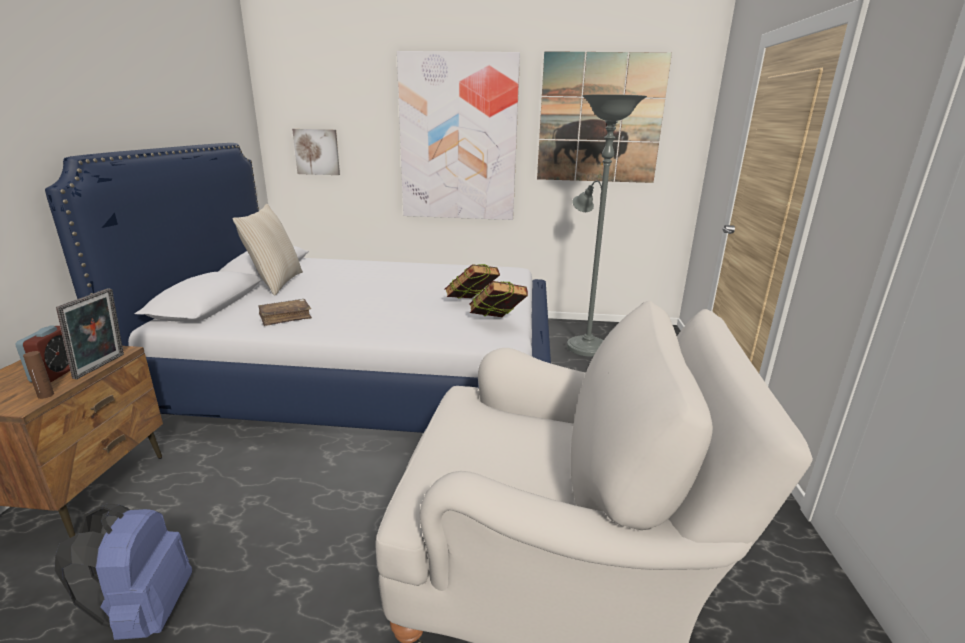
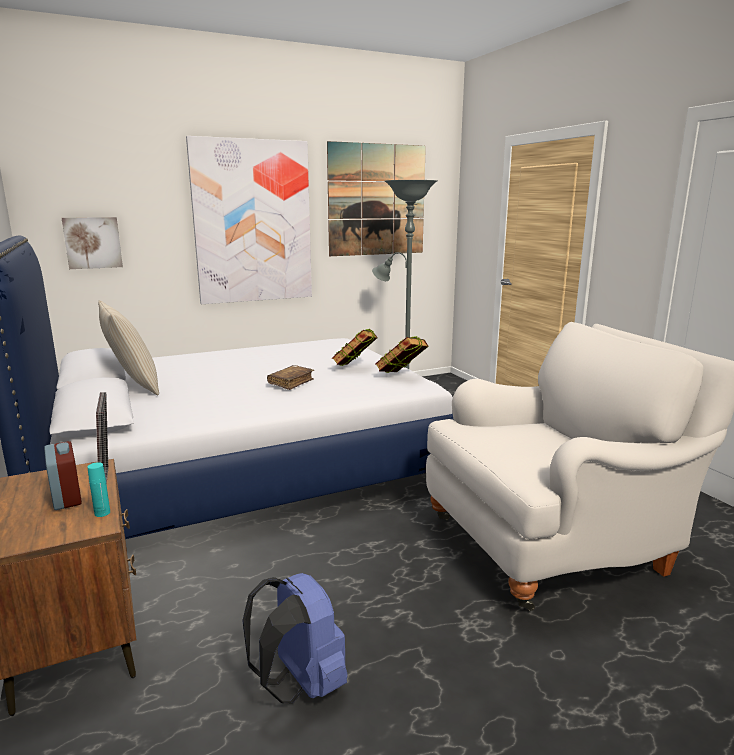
camera: 30 degrees left, 5 degrees down
(46, 395) = (102, 513): brown bottle -> turquoise bottle
(285, 317) = (209, 408): brown book -> brown book (291, 382)

